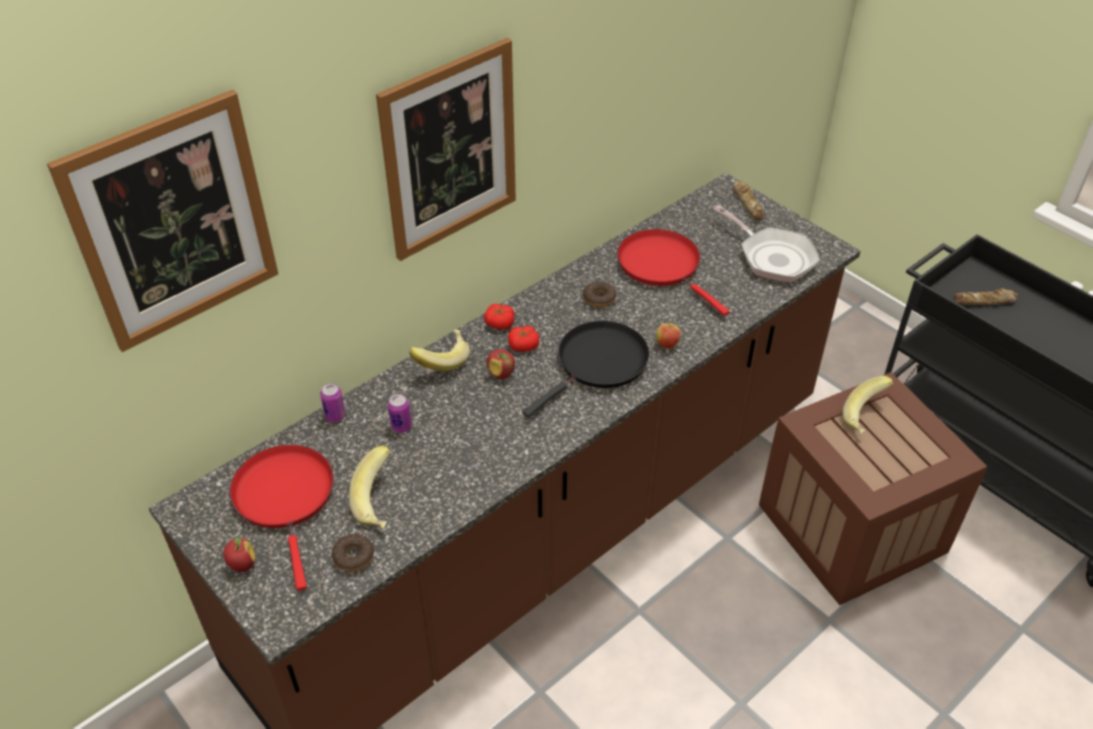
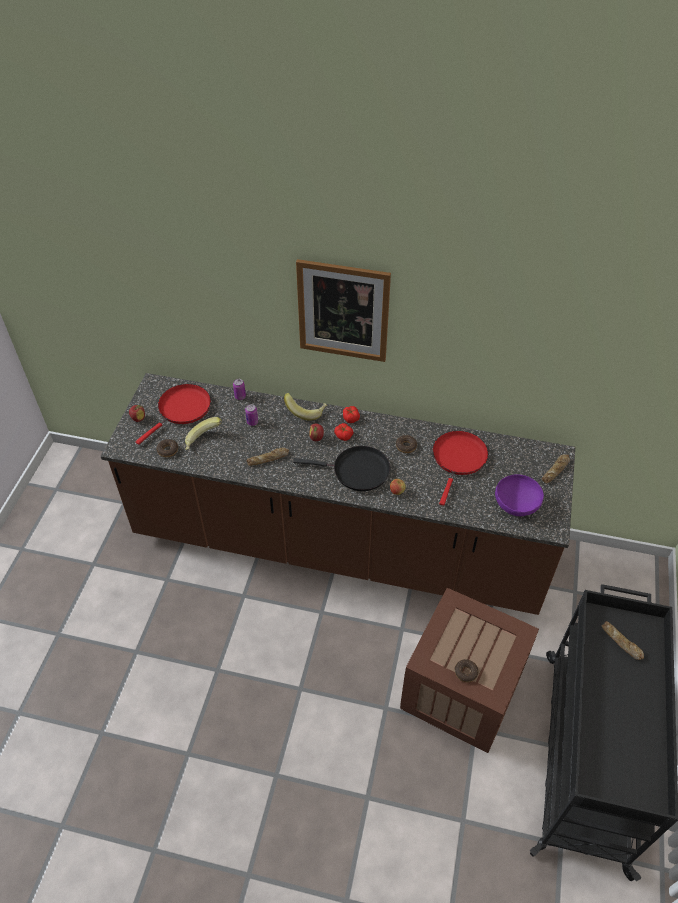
camera: 55 degrees right, 5 degrees up
(173, 223) = (178, 259): picture -> none
(490, 443) = (268, 459): none -> bread
(772, 257) = (517, 504): frying pan -> purple bowl
(866, 417) = (486, 631): banana -> none
(912, 467) = (465, 672): none -> donut

